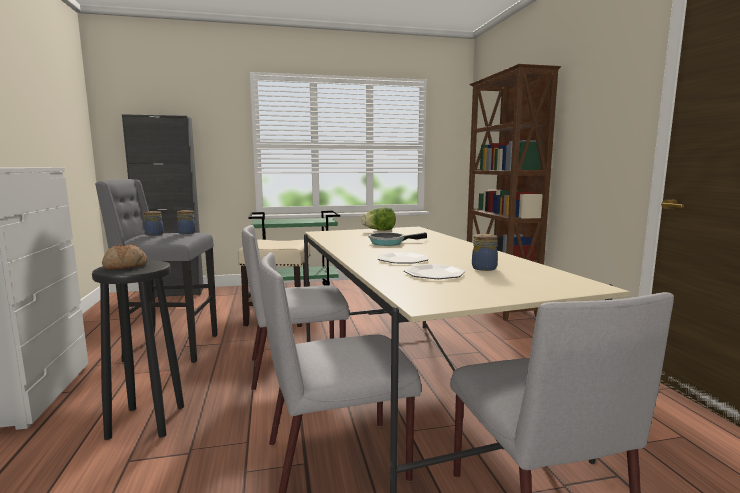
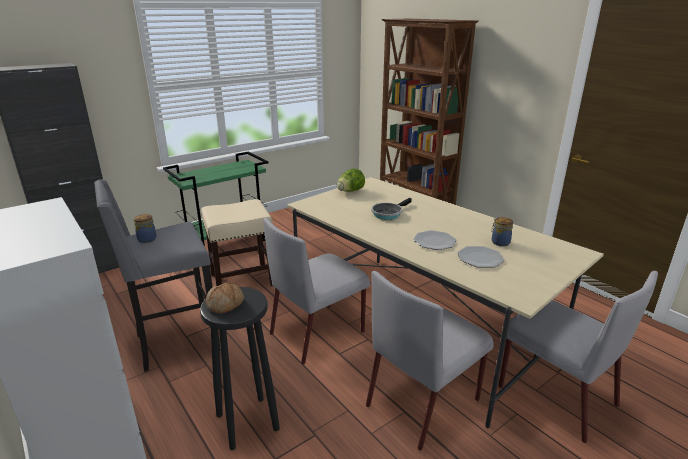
camera: 25 degrees left, 15 degrees up
(186, 233) = (177, 229): jar -> none

